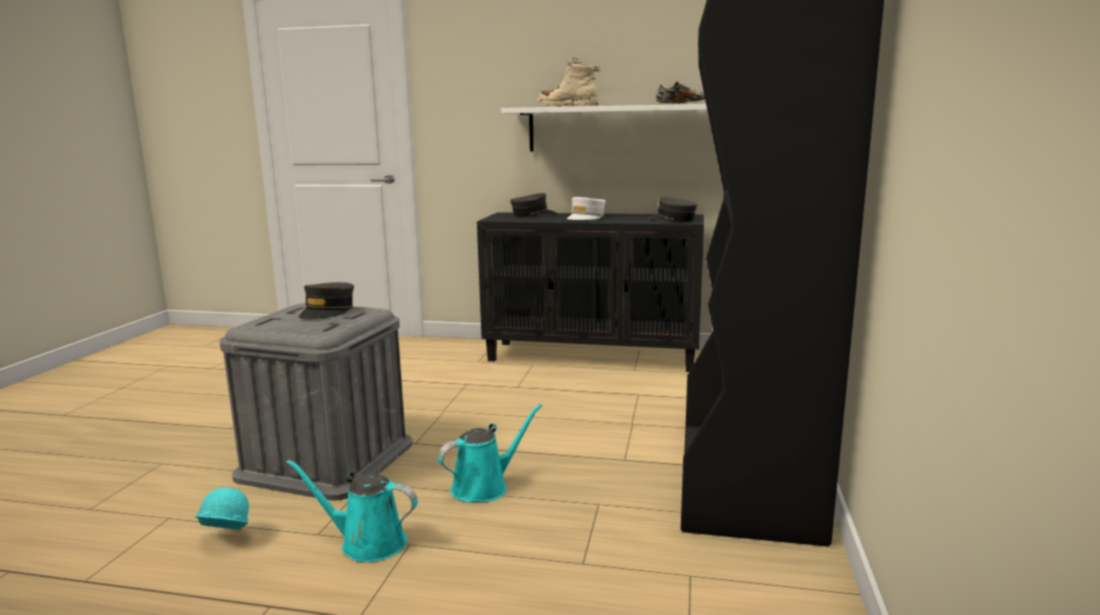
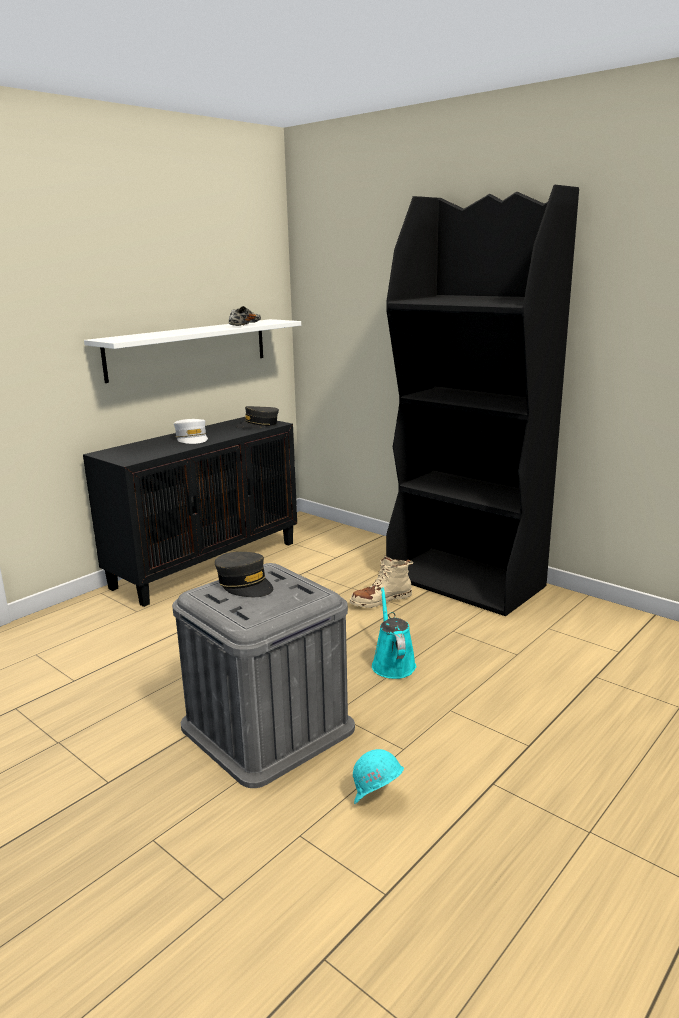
camera: 60 degrees left, 5 degrees up
(367, 543) = (435, 727): turquoise watering can -> none
(533, 214) = (133, 447): grey cap -> none
(568, 106) = (153, 334): beige boot -> beige boot (381, 600)

